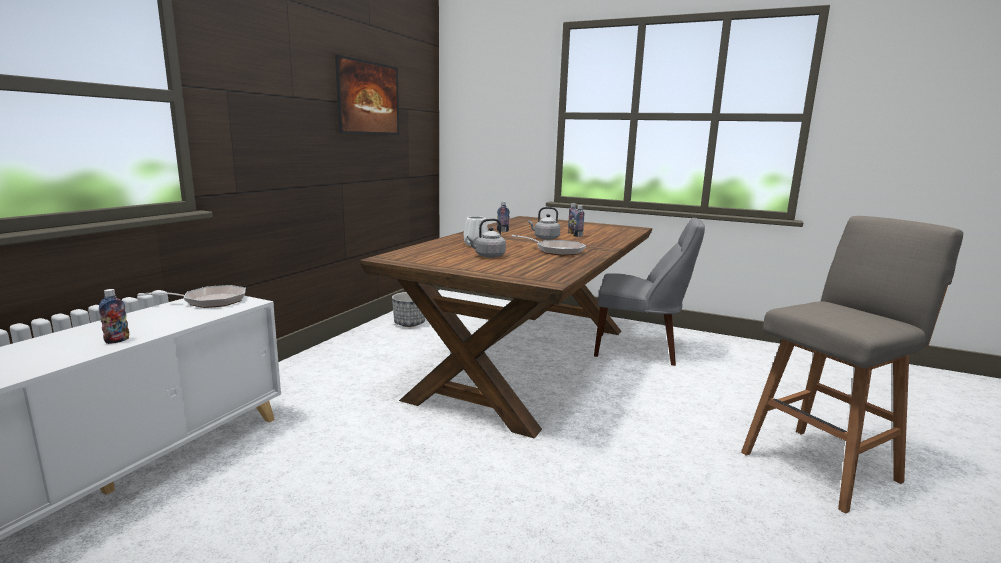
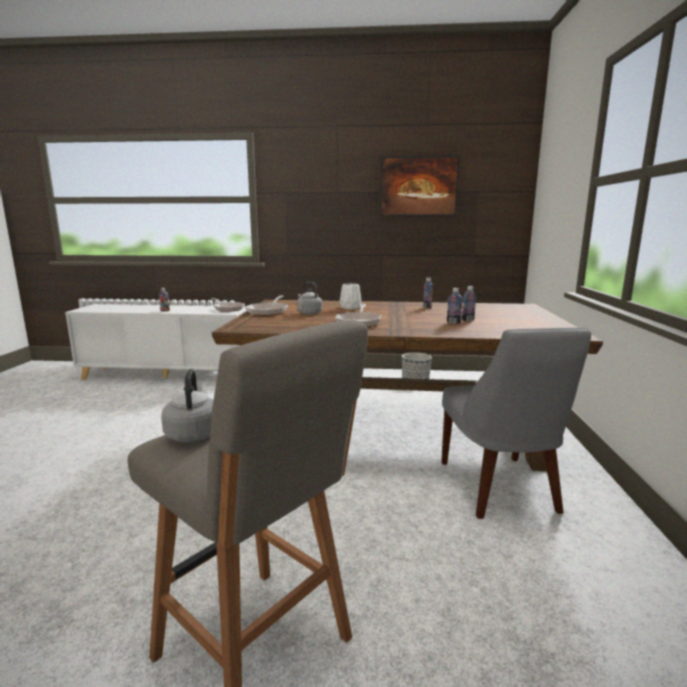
camera: 70 degrees right, 0 degrees up
(458, 265) = (268, 311): none -> frying pan
(545, 238) = (416, 317): grey kettle -> grey kettle (193, 433)

